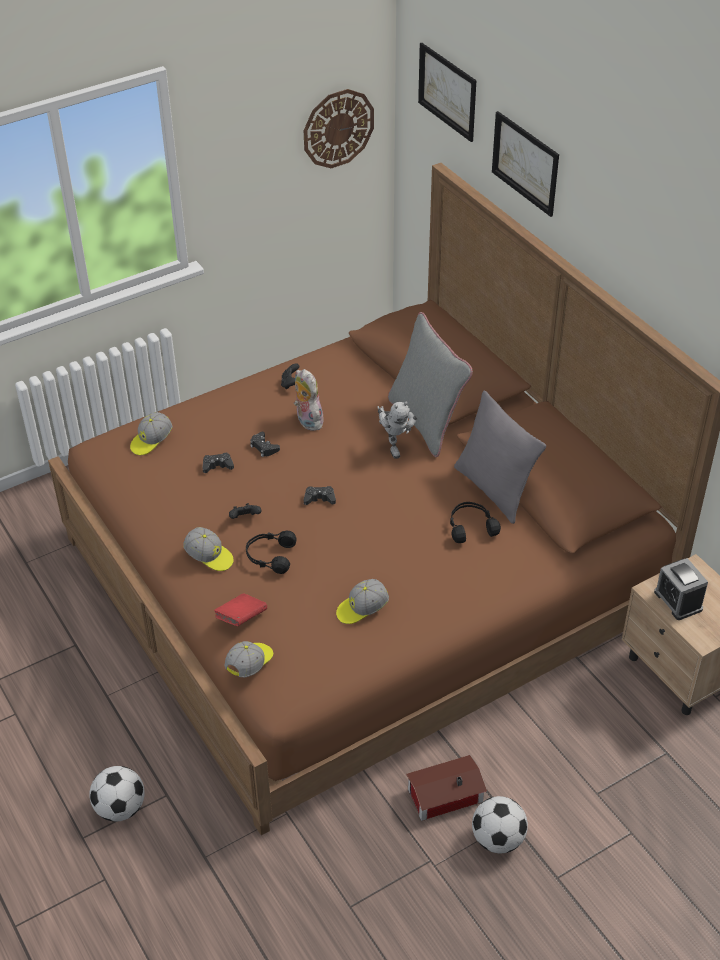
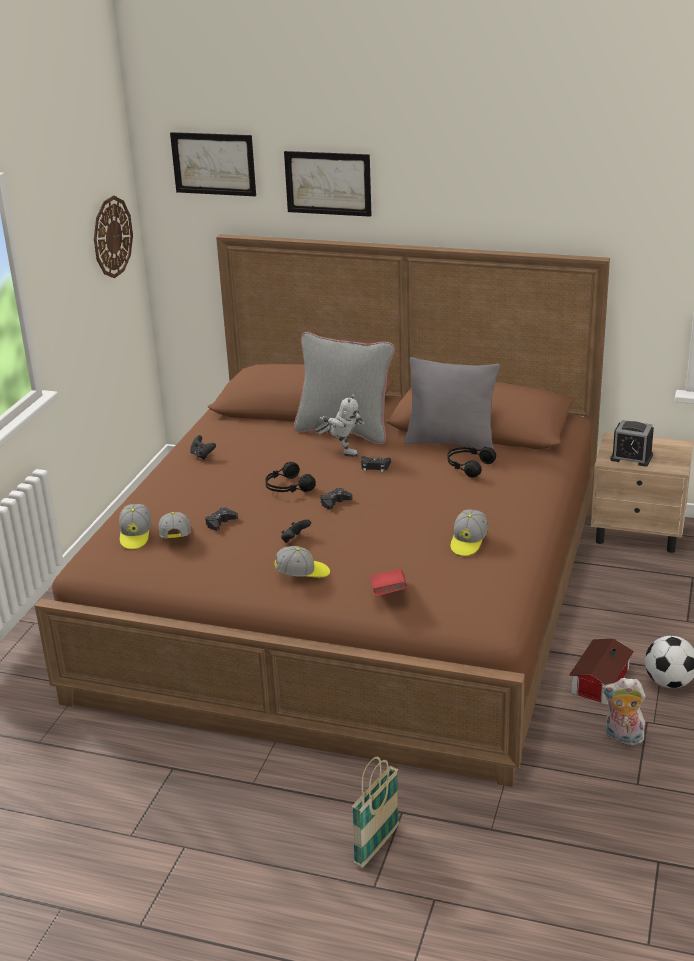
camera: 40 degrees left, 15 degrees down
(120, 808) = (377, 845): football -> basket
(250, 664) = (439, 613): cap -> cap (176, 535)
(264, 447) = (242, 496): black game controller -> black game controller (375, 467)
(270, 556) = (351, 549): black headphones -> black headphones (287, 487)
(307, 421) = (252, 468): plush toy -> plush toy (622, 738)

